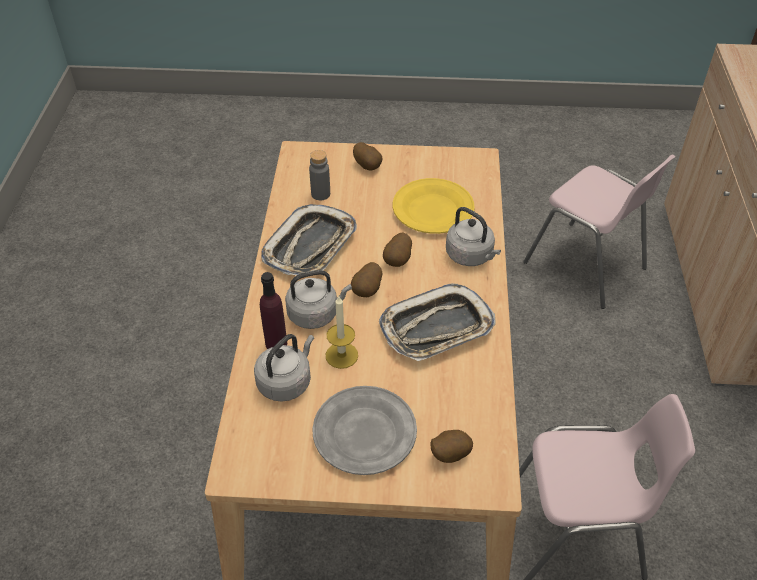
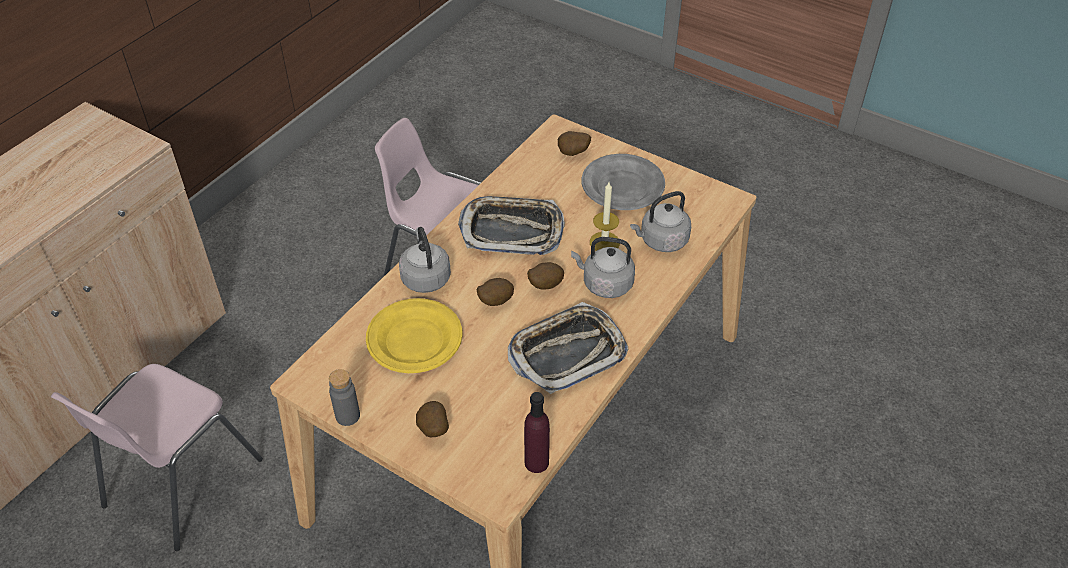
camera: 150 degrees left, 0 degrees up
(276, 343) = (654, 273): purple bottle -> purple bottle (536, 462)
(320, 194) = (514, 414): grey bottle -> grey bottle (347, 416)
(586, 266) = (180, 483): pink chair -> pink chair turned 135 degrees counterclockwise

